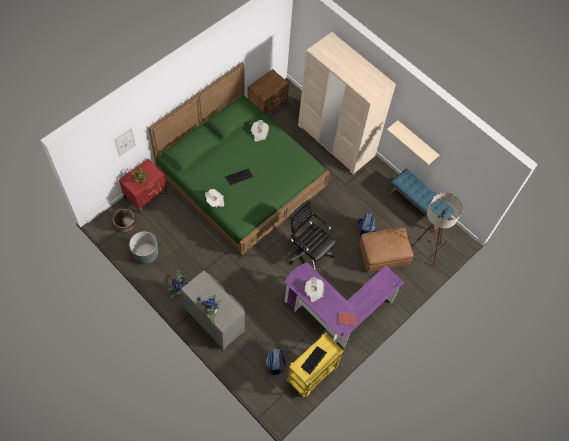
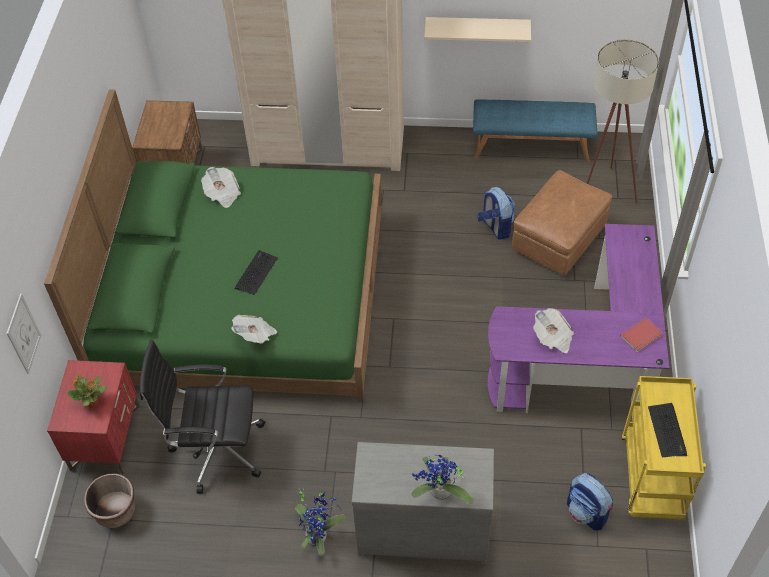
camera: 35 degrees left, 10 degrees down
(146, 254) = (200, 527): grey planter -> none
(309, 252) = (454, 316): black office chair -> black office chair (216, 449)

